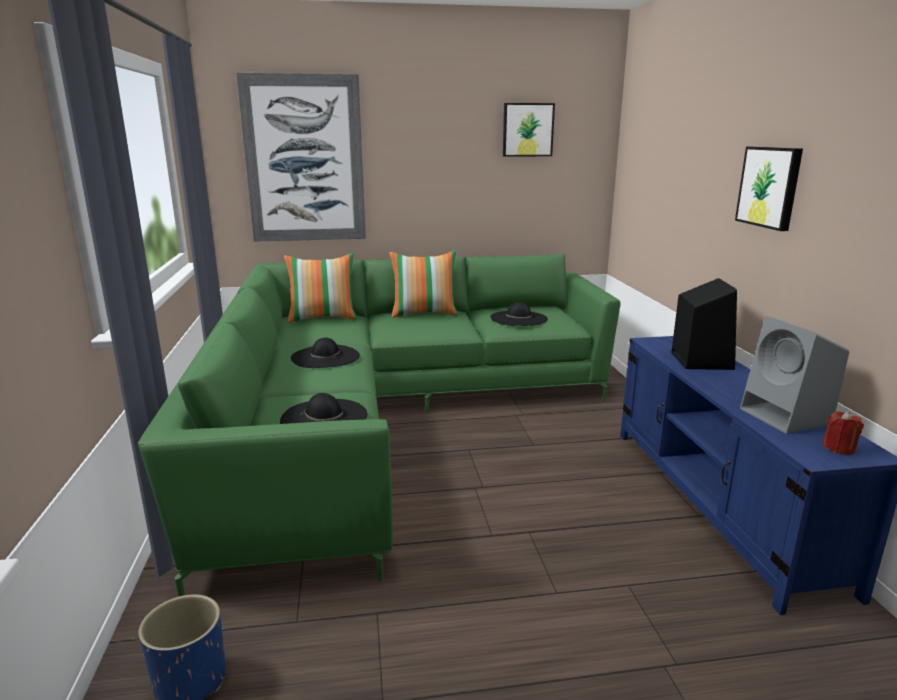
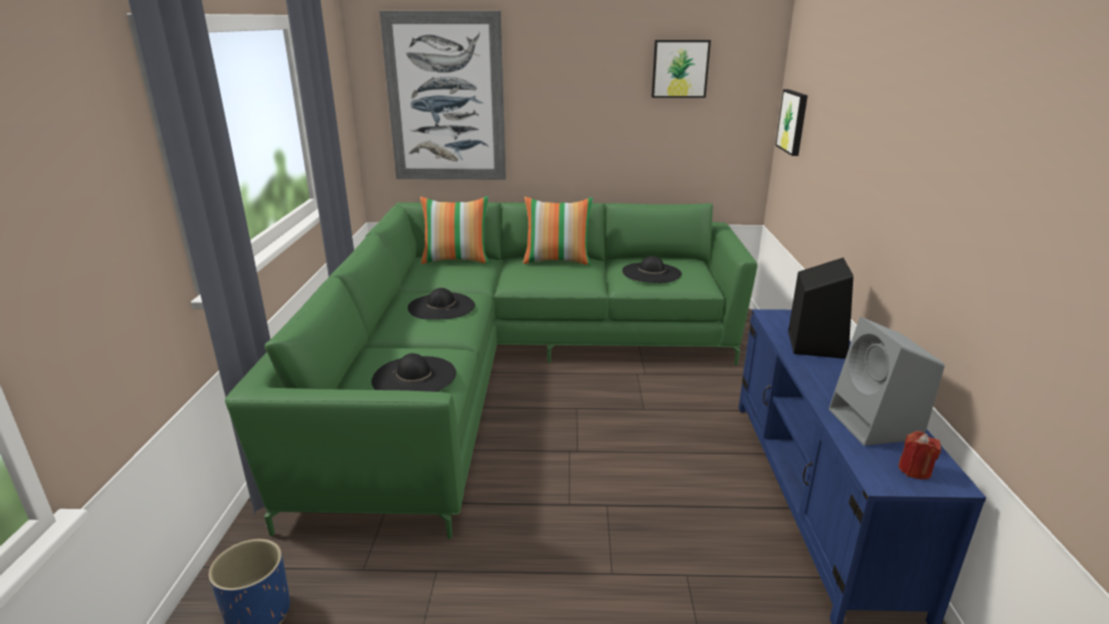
camera: 10 degrees right, 5 degrees up
(770, 187) = (903, 163): picture -> picture (793, 121)

